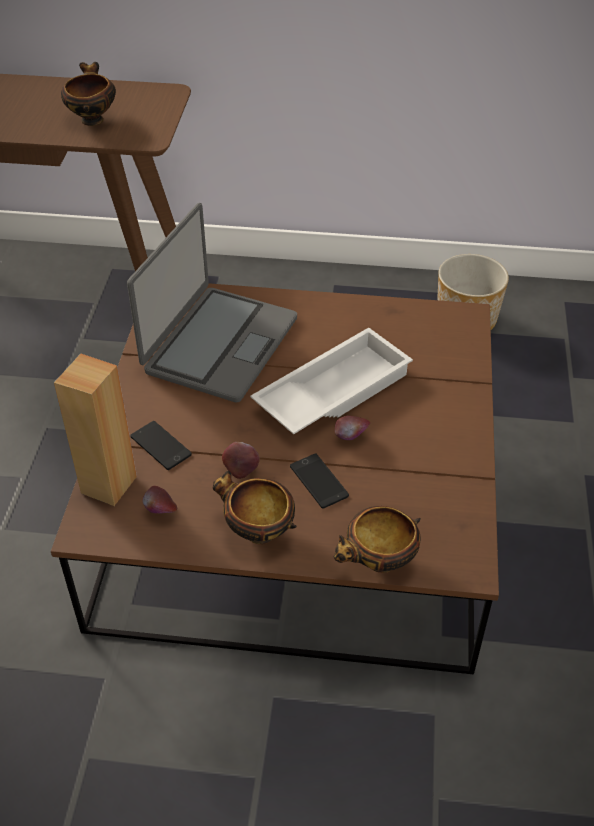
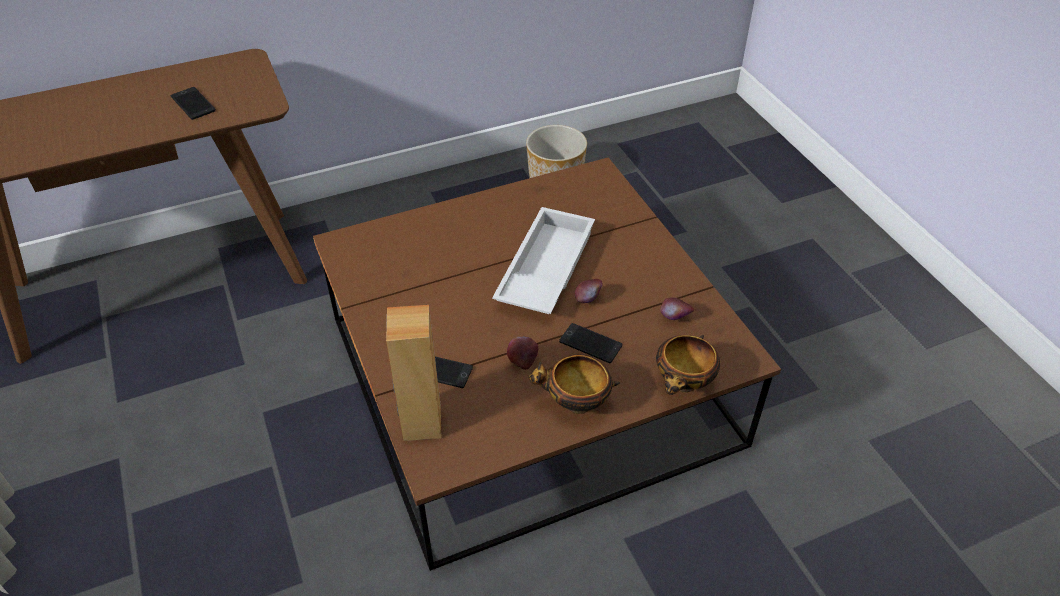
camera: 30 degrees left, 0 degrees up
(92, 119) = (193, 104): bowl -> phone
(161, 512) = (485, 424): apple -> apple (674, 318)
(219, 344) = (421, 268): laptop -> none

